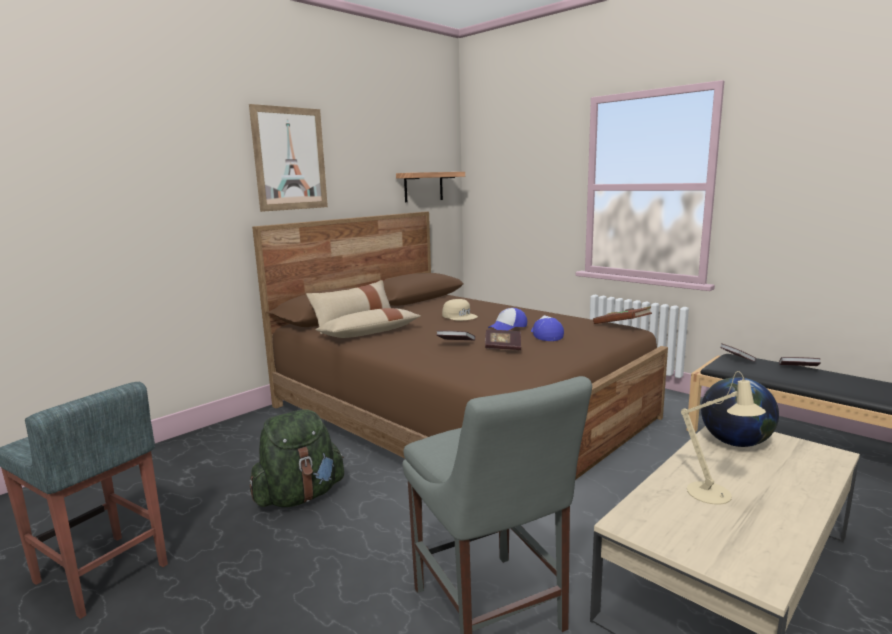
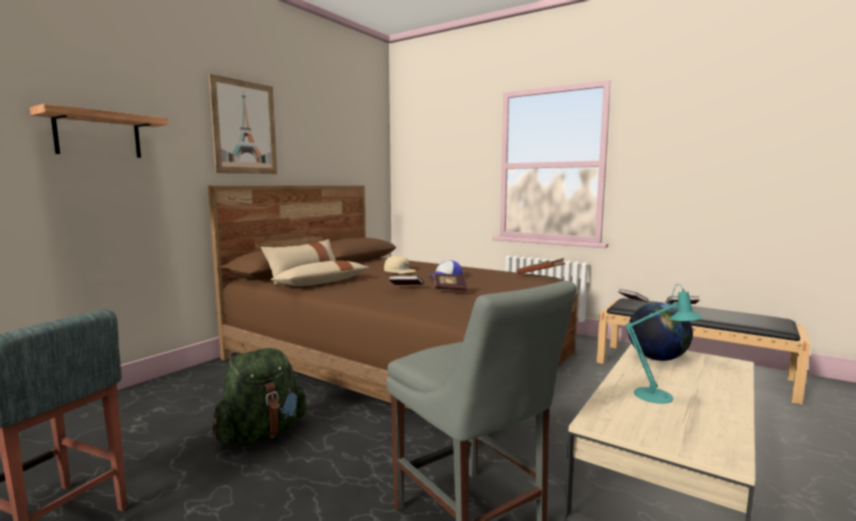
camera: 10 degrees left, 5 degrees down
(423, 186) = (359, 164): shelf -> shelf (98, 135)
(545, 335) = (480, 282): cap -> none
(715, 495) = (659, 397): beige table lamp -> turquoise table lamp

